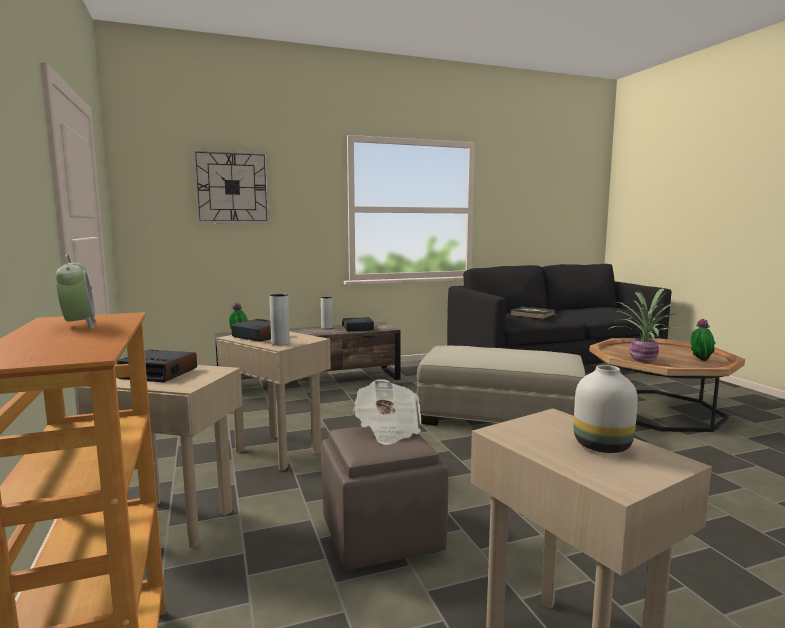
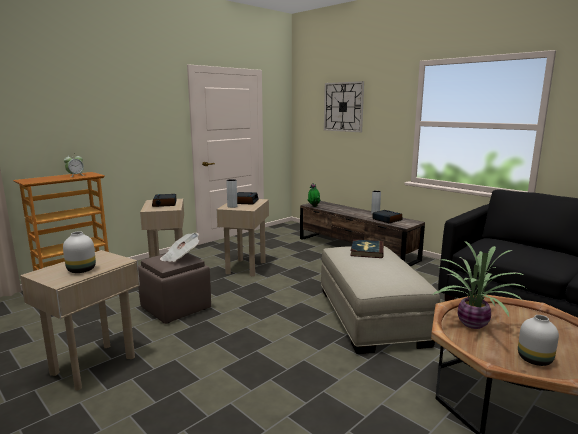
camera: 65 degrees right, 5 degrees up
(532, 315) = (517, 251): book -> book (366, 251)
(700, 360) = (534, 359): potted plant -> white vase

